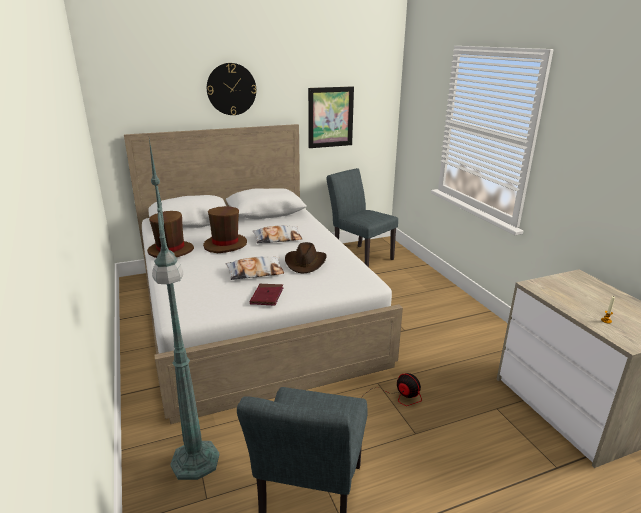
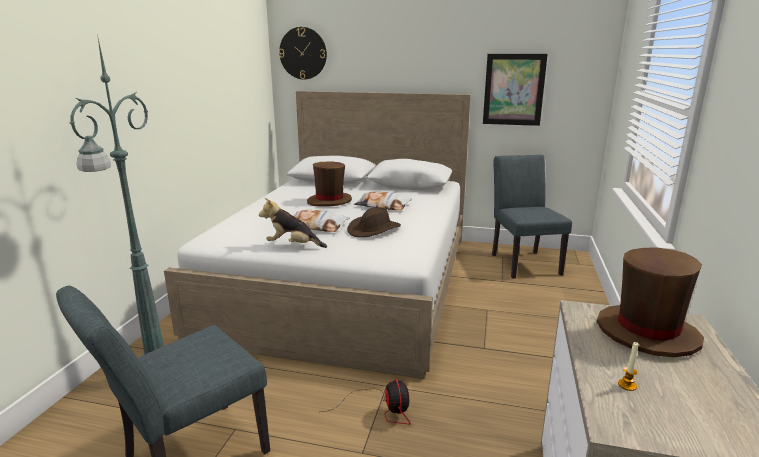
camera: 35 degrees right, 5 degrees down
(171, 251) = (280, 196): brown hat -> brown hat (647, 333)
(231, 89) = (400, 52): wall clock -> wall clock (303, 53)
(267, 296) = (293, 246): red book -> plush toy

